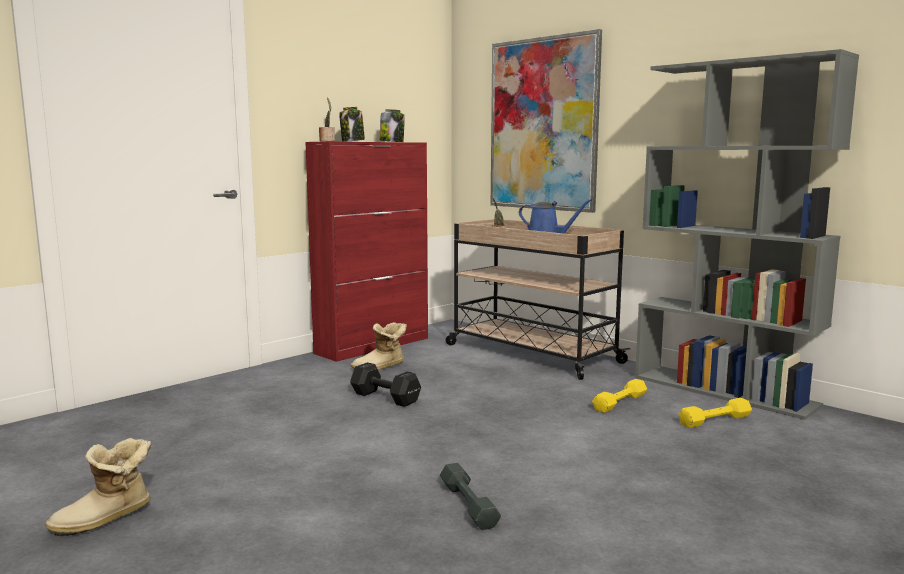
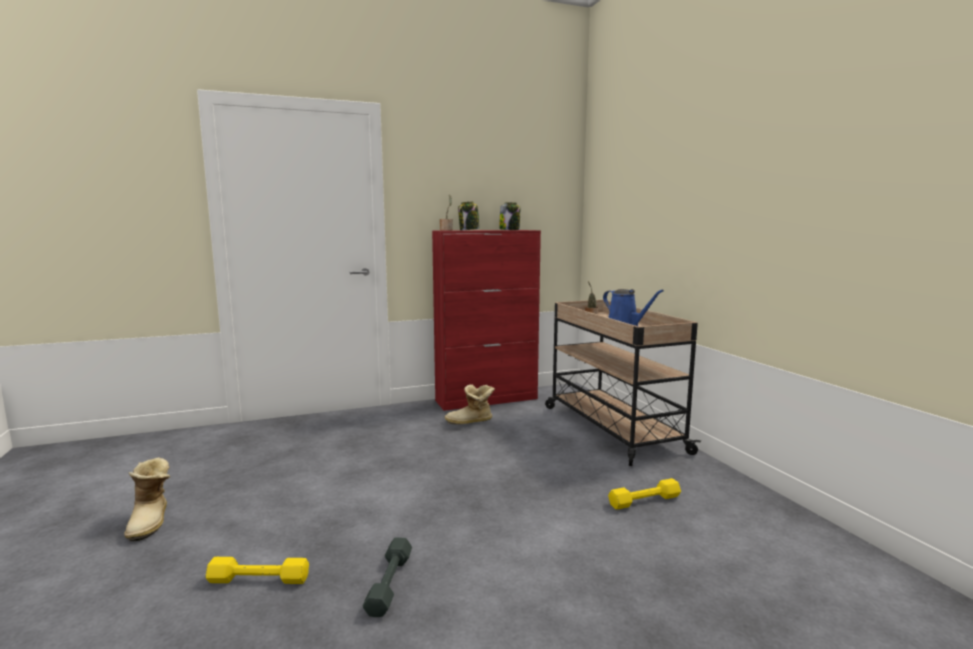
camera: 25 degrees right, 0 degrees up
(106, 519) = (151, 521): boot -> boot turned 90 degrees counterclockwise
(384, 397) = (442, 452): black dumbbell -> none
(543, 124) = (644, 214): picture -> none
(714, 420) = (729, 546): yellow dumbbell -> yellow dumbbell (259, 579)
(724, 391) = (777, 510): grey bookcase -> none

